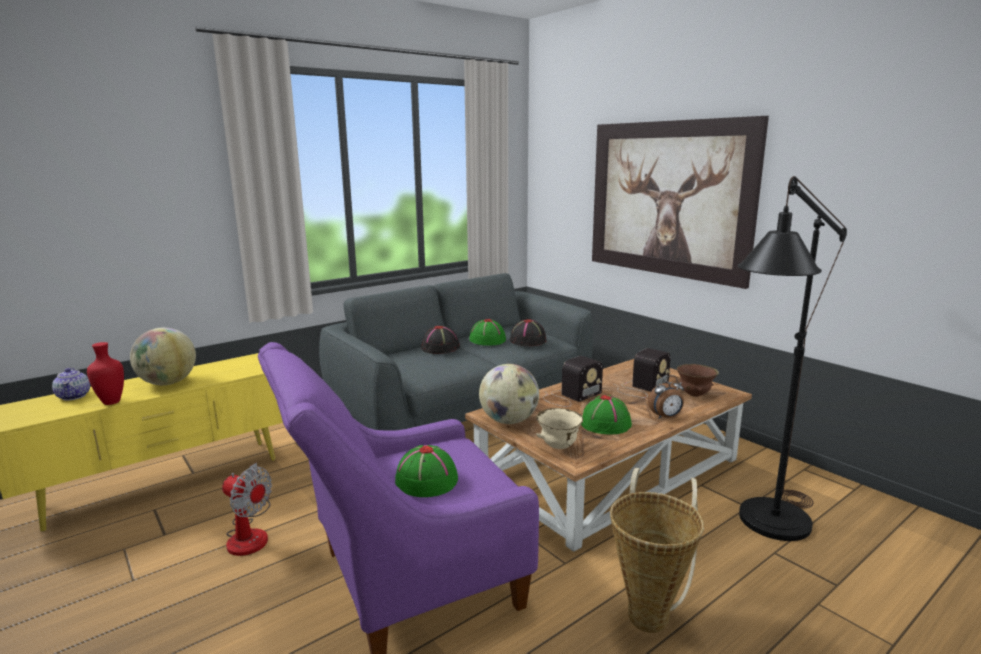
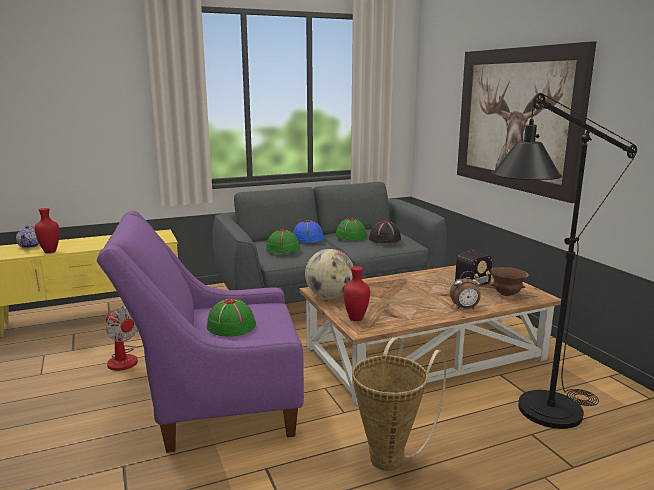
camera: 15 degrees right, 0 degrees up
(168, 383) = (92, 243): globe -> none
(440, 347) = (308, 238): black hat -> blue hat
(558, 447) = (355, 319): beige bowl -> red vase
(570, 396) = (394, 285): radio -> none
(606, 424) = (408, 307): green hat -> green hat (283, 249)

